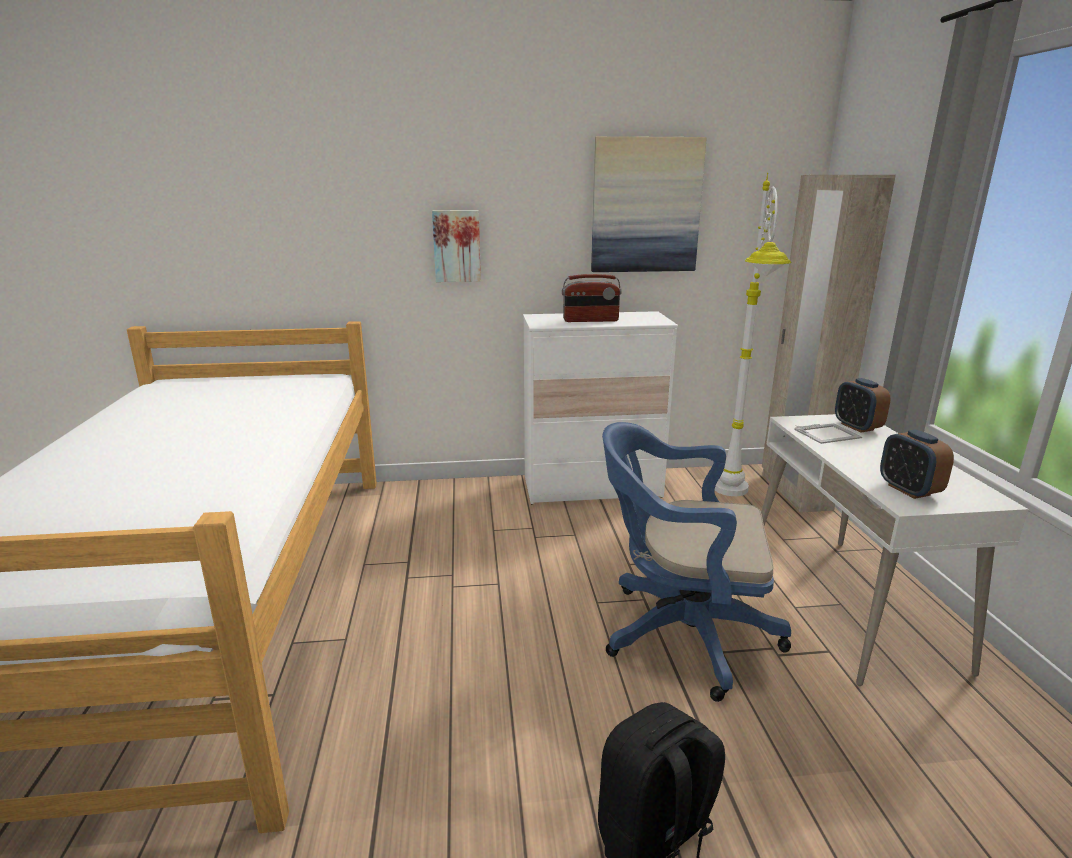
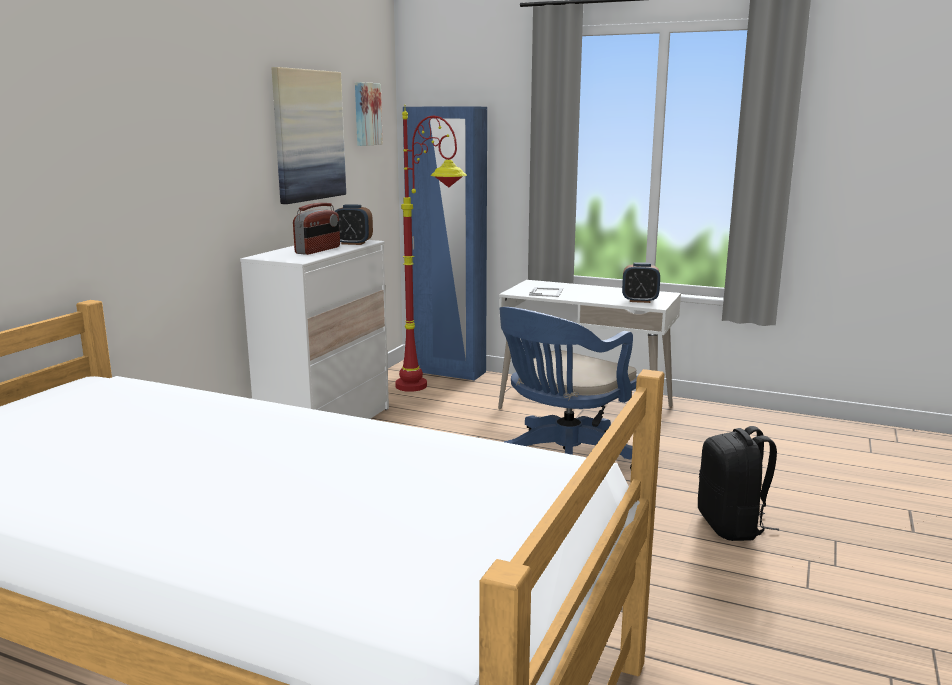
camera: 60 degrees left, 5 degrees down
(457, 246) = (174, 188): picture -> picture (366, 114)
(733, 502) = (431, 392): white floor lamp -> red floor lamp
(794, 492) = (447, 372): beige wardrobe -> blue wardrobe
(857, 427) = (545, 285): alarm clock -> alarm clock (353, 243)

